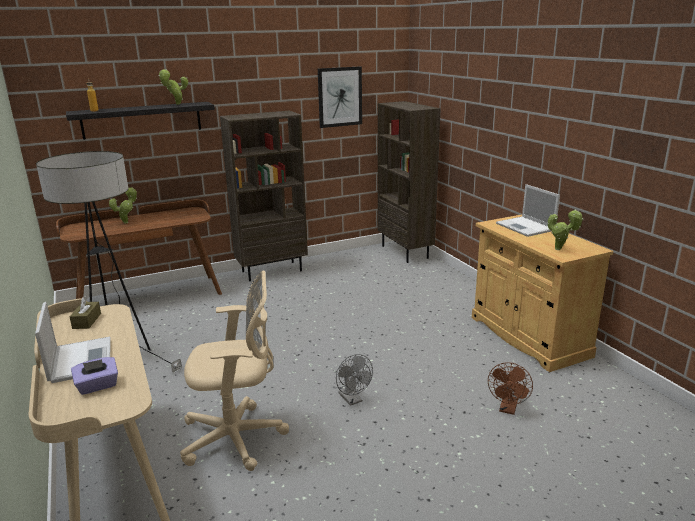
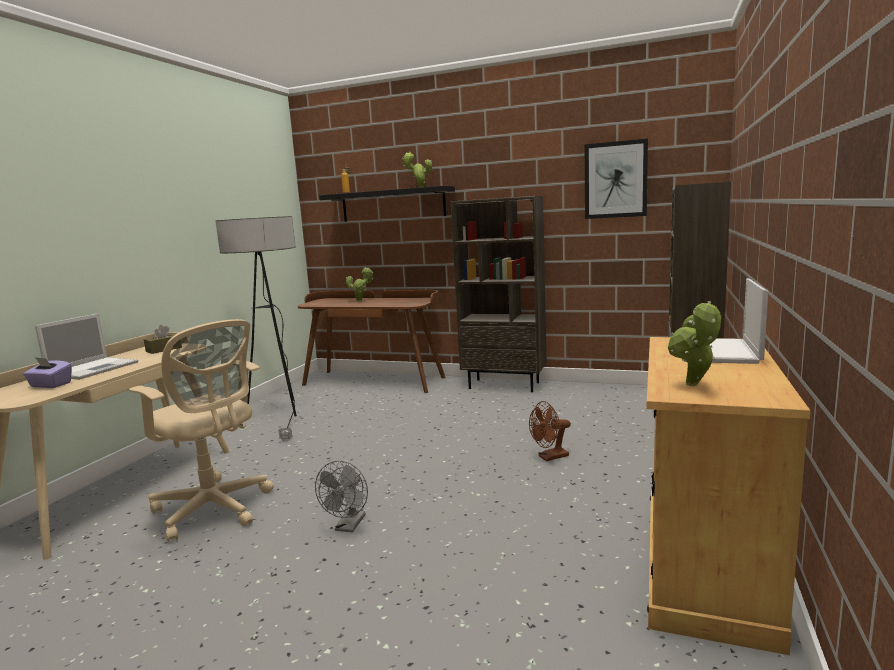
camera: 45 degrees right, 10 degrees down
(508, 409) = (486, 639): brown fan -> brown fan (549, 457)

